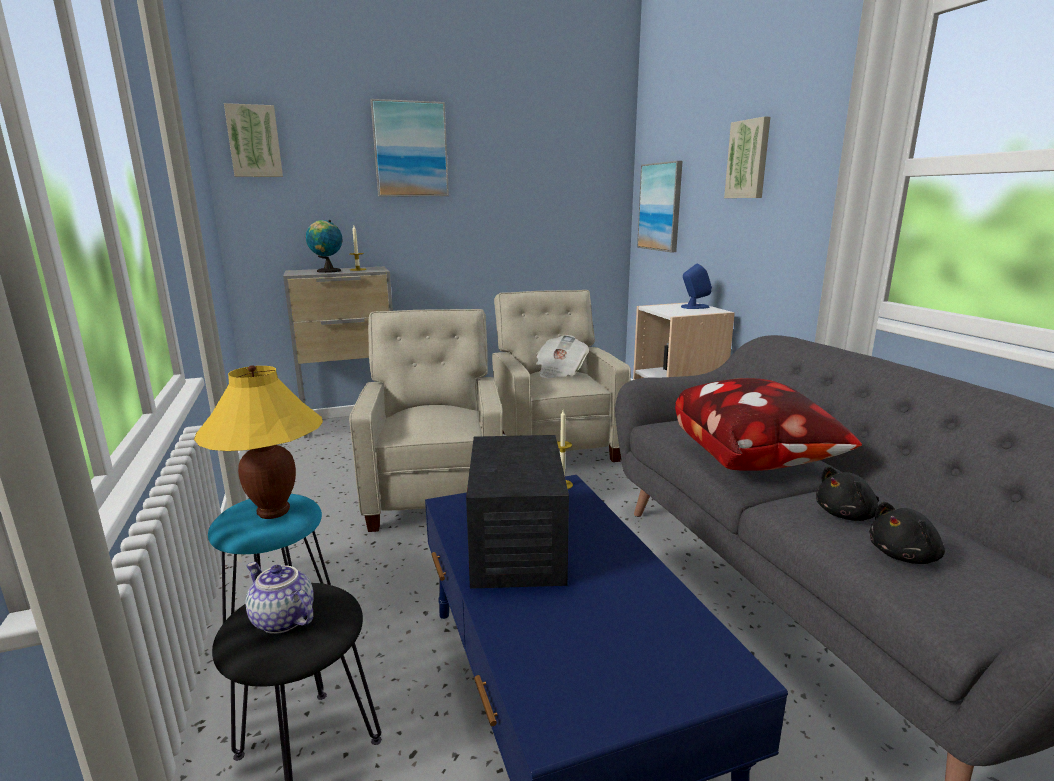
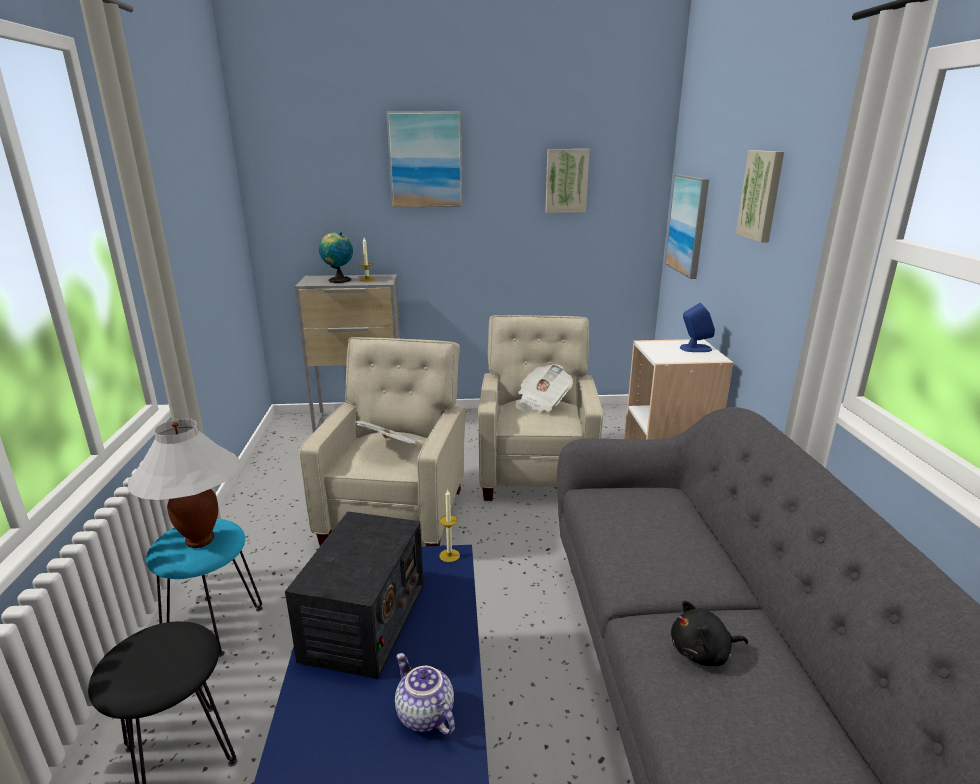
camera: 15 degrees right, 5 degrees up
(254, 141) = (278, 155): picture -> picture (566, 181)
(273, 512) = (200, 540): yellow table lamp -> white table lamp
(281, 620) = (145, 659): teapot -> teapot (423, 715)
(437, 416) = (391, 448): none -> newspaper
(753, 459) = (655, 558): pillow -> none
(905, 556) = (725, 721): black plush toy -> none

